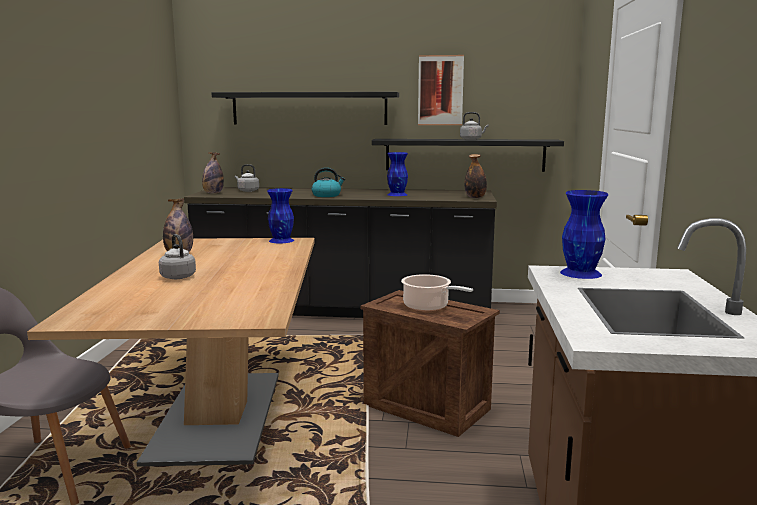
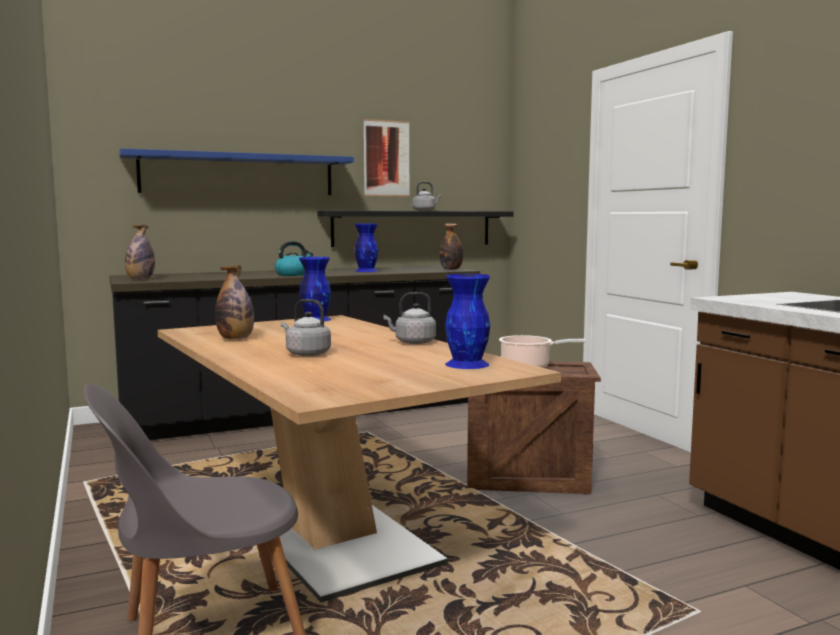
camera: 30 degrees left, 5 degrees down
(247, 191) = (176, 276): grey kettle -> grey kettle (413, 342)
(309, 108) = (238, 174): black shelf -> blue shelf
(581, 273) = (744, 298): blue vase -> blue vase (468, 364)

